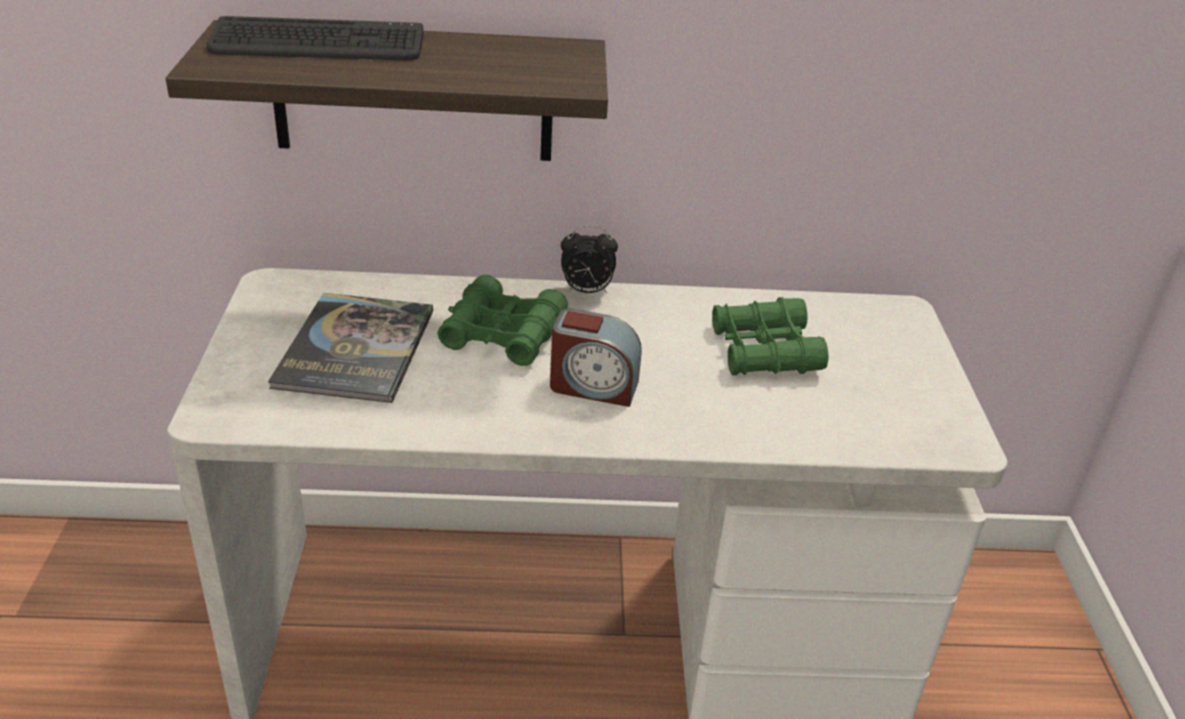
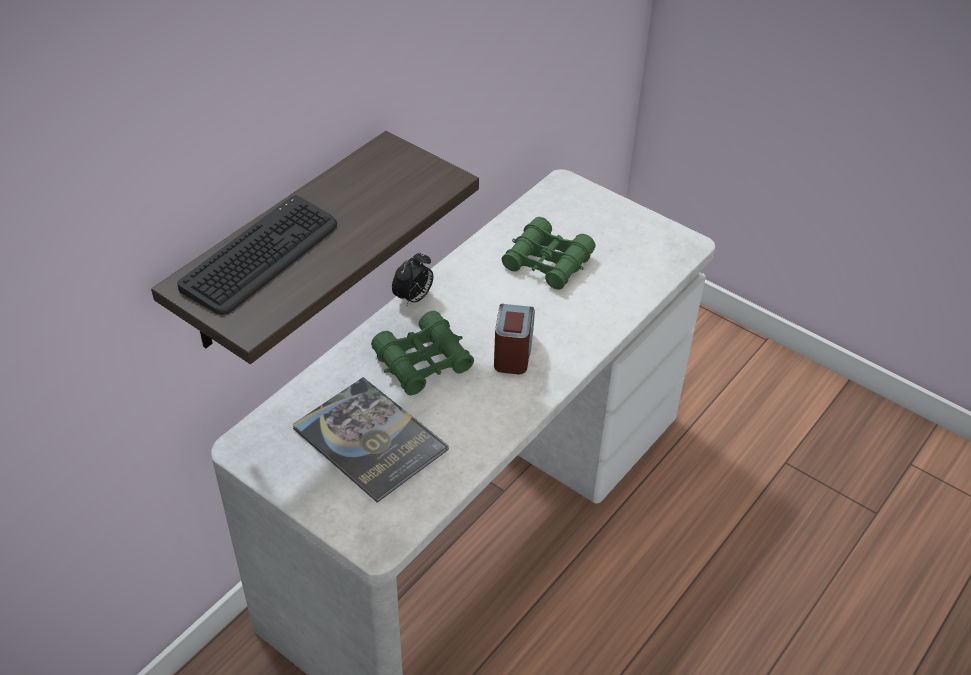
camera: 50 degrees left, 10 degrees up
(593, 386) = (513, 352): alarm clock -> alarm clock turned 45 degrees counterclockwise

